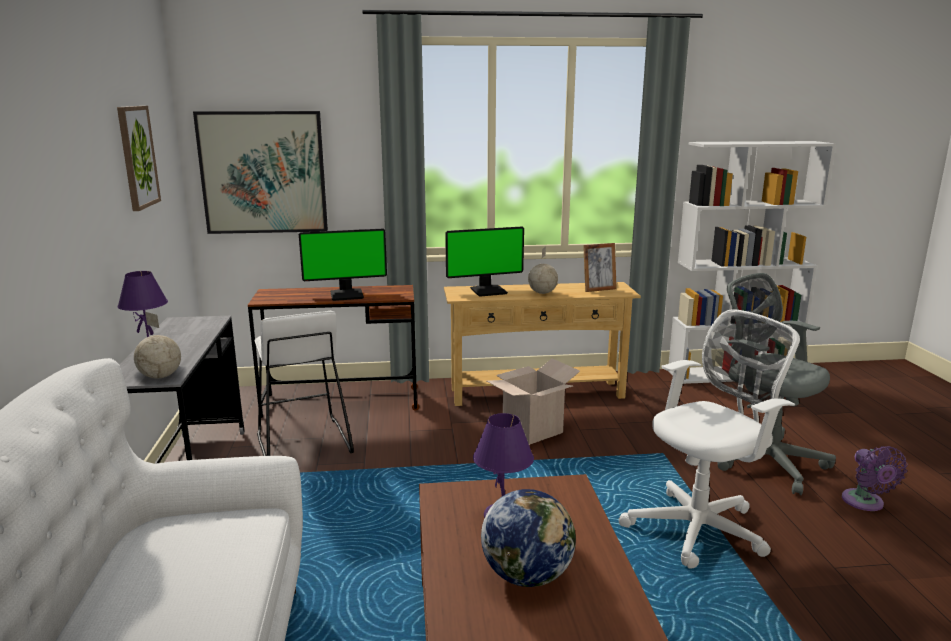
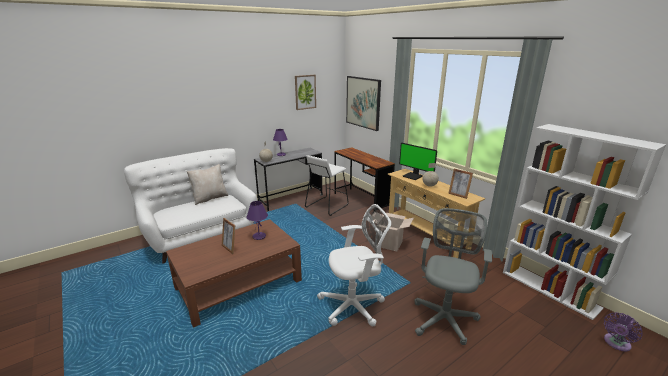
camera: 60 degrees right, 5 degrees up
(122, 561) = (210, 198): none -> beige pillow
(347, 295) = (364, 158): monitor -> none
(527, 575) = (230, 248): globe -> picture frame
(701, 528) = (354, 306): white office chair -> white office chair turned 45 degrees counterclockwise
(865, 503) = (436, 364): purple fan -> purple fan (616, 343)

